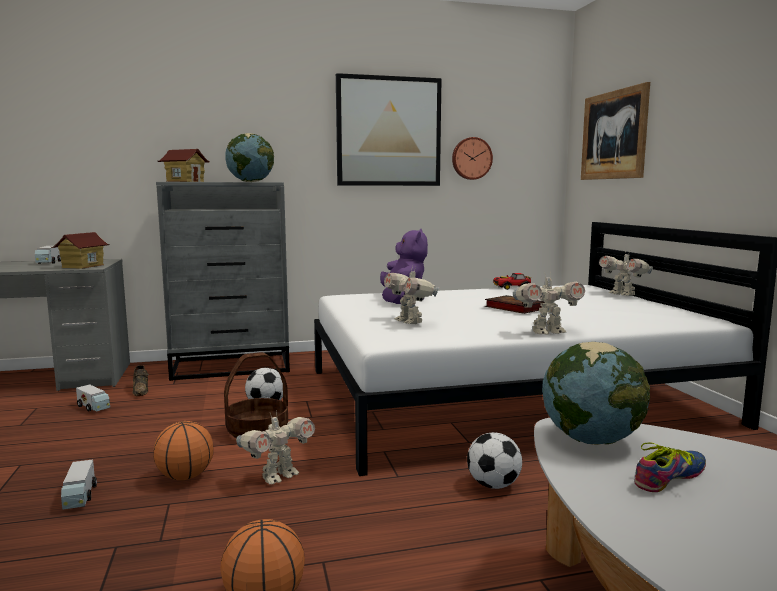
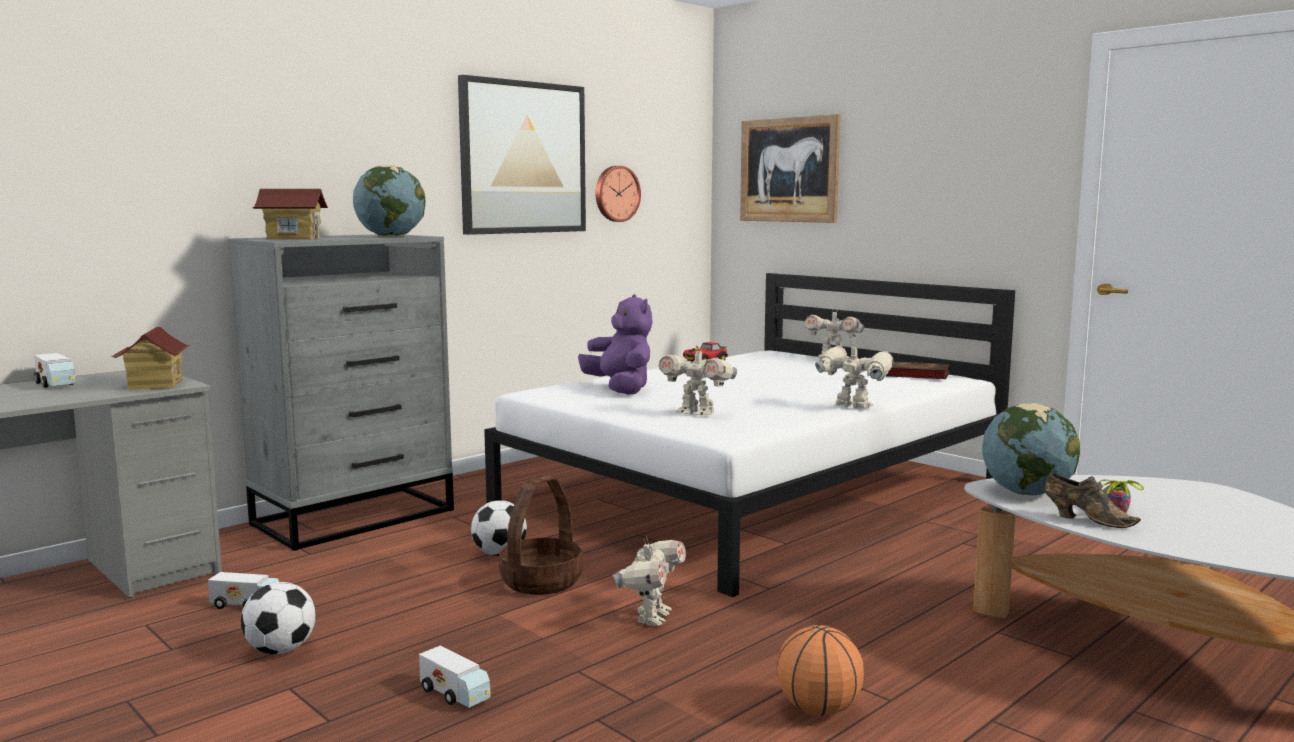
camera: 30 degrees left, 0 degrees up
(141, 390) = (276, 570): brown shoe -> brown shoe (1085, 520)
(185, 477) = (546, 644): basketball -> none
(493, 485) = (864, 575): football -> football (281, 650)
(513, 308) = (766, 385): book -> book (916, 375)
(547, 332) = (852, 407): toy robot -> toy robot turned 105 degrees counterclockwise

